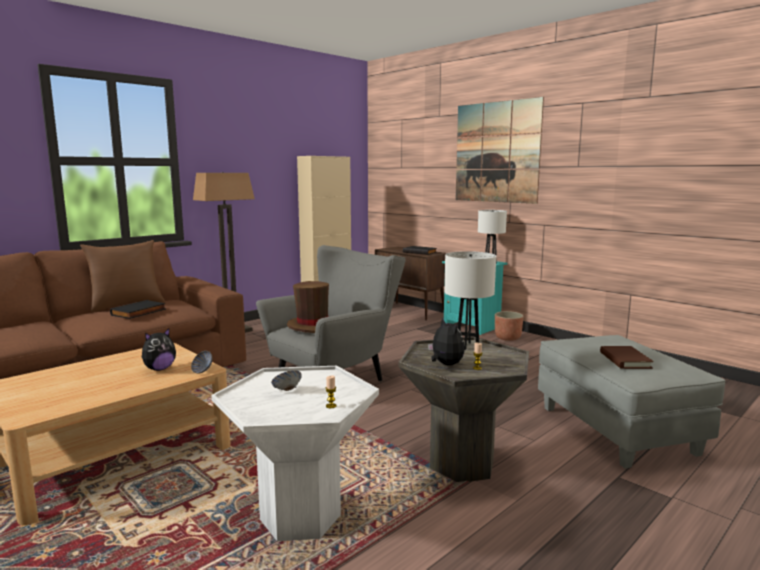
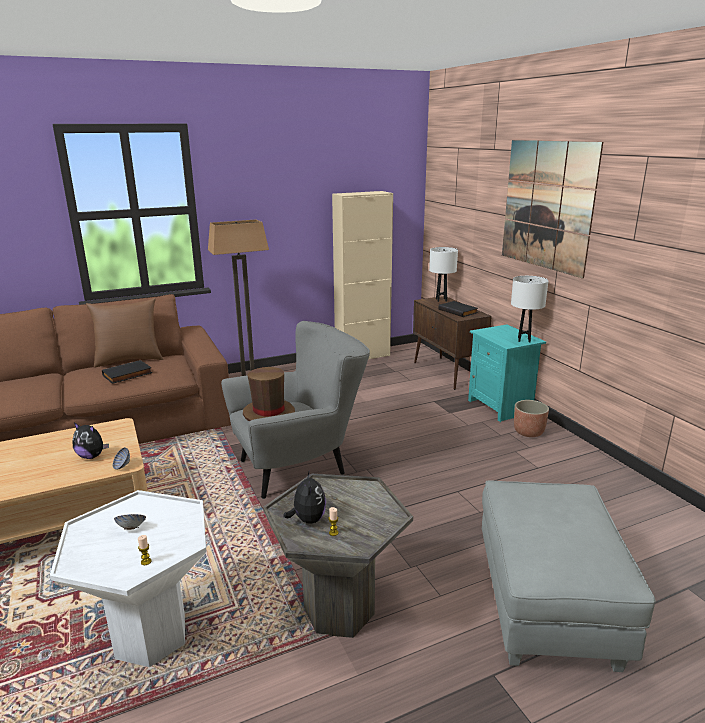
camera: 20 degrees right, 10 degrees up
(159, 369) = (92, 456): plush toy -> plush toy turned 45 degrees clockwise
(467, 346) = (360, 491): white table lamp -> white table lamp (441, 300)
(625, 360) = (544, 541): brown book -> none

